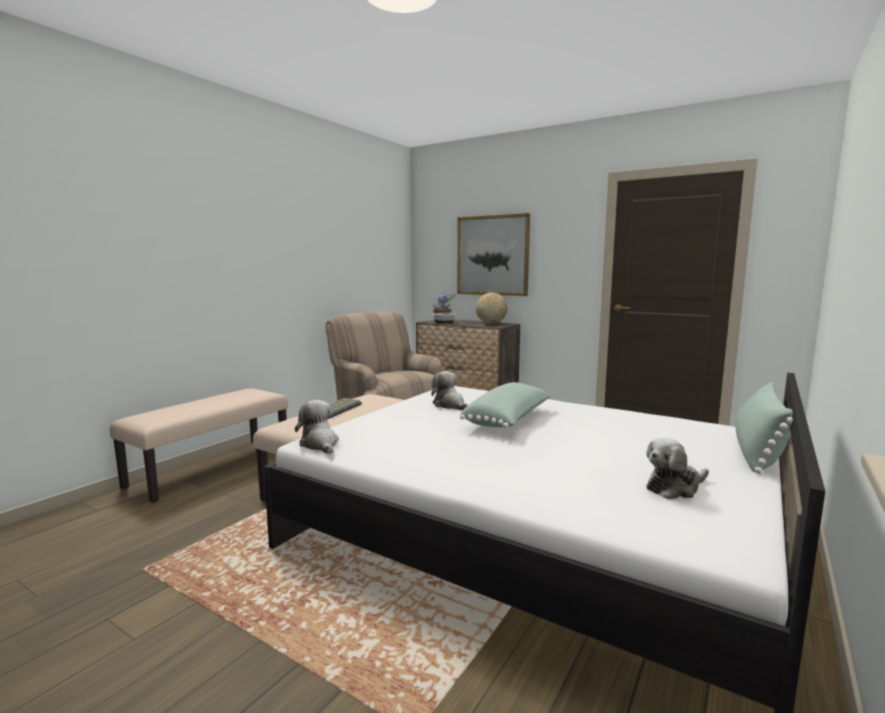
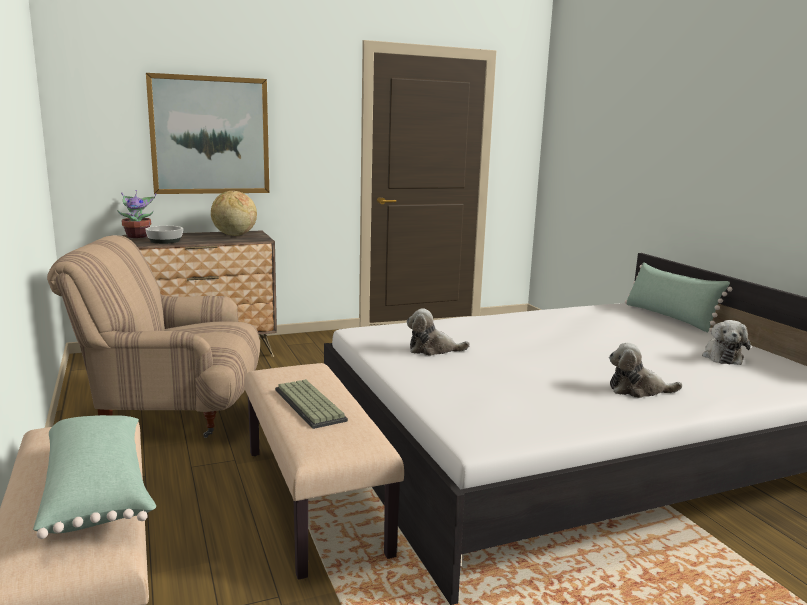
camera: 55 degrees left, 5 degrees up
(320, 444) = (493, 436): plush toy -> plush toy (637, 390)
(509, 420) = (517, 346): green pillow -> green pillow (99, 491)

